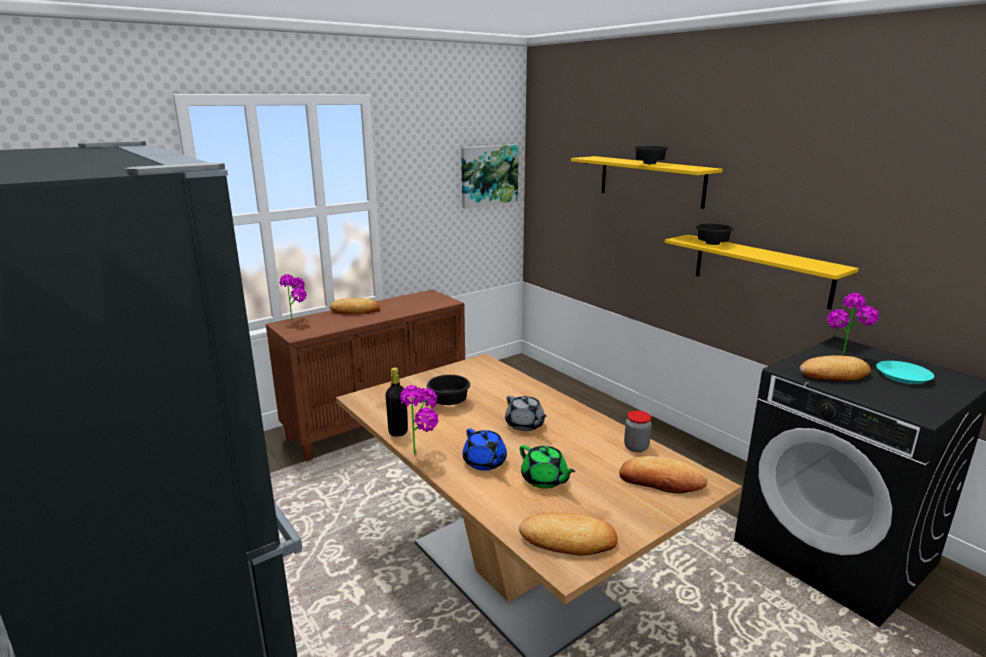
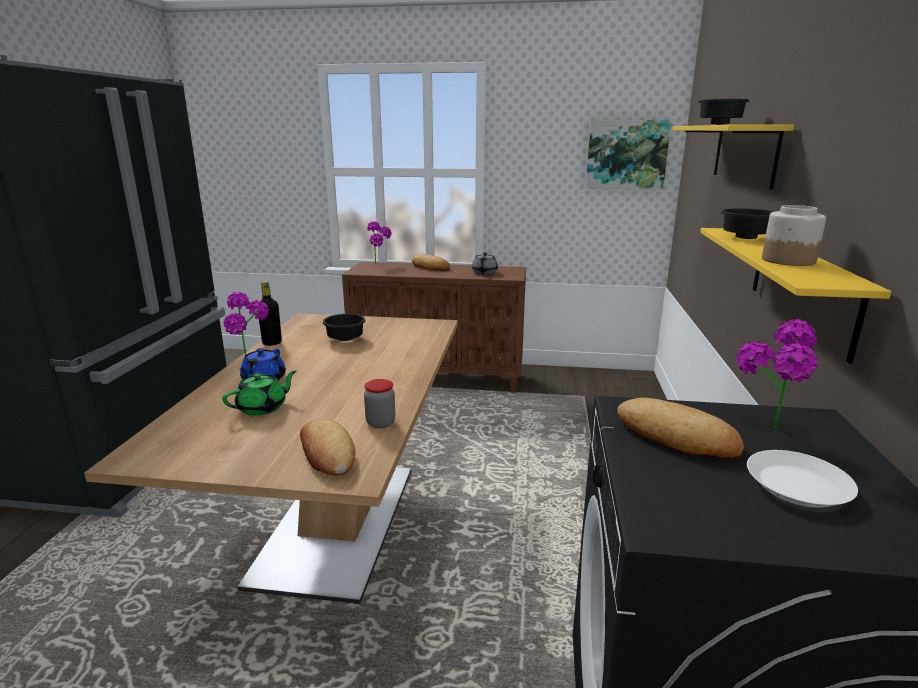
camera: 45 degrees right, 0 degrees up
(525, 425) = (349, 372): grey teapot -> grey teapot (484, 272)
(544, 480) = (263, 408): green teapot -> green teapot turned 135 degrees counterclockwise
(568, 540) = (172, 446): bread -> none
(779, 258) = (787, 260): none -> jar
(903, 376) = (797, 487): turquoise plate -> white plate

